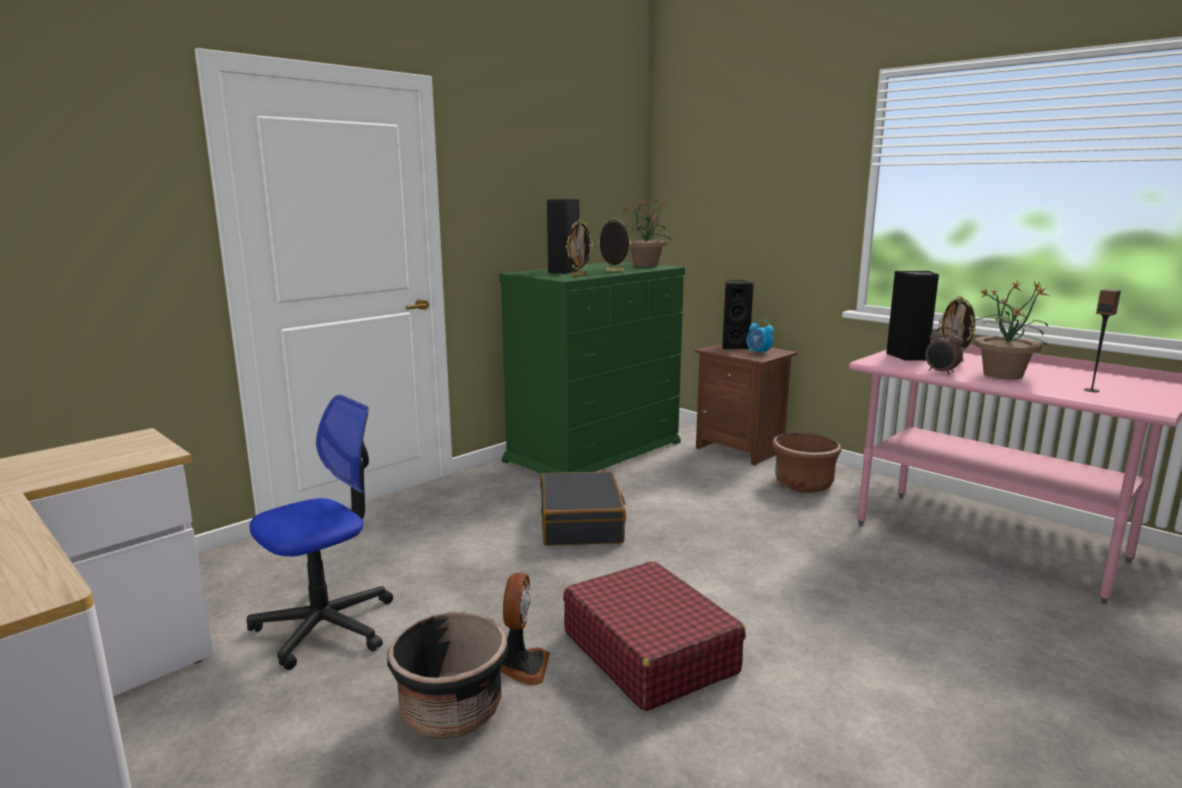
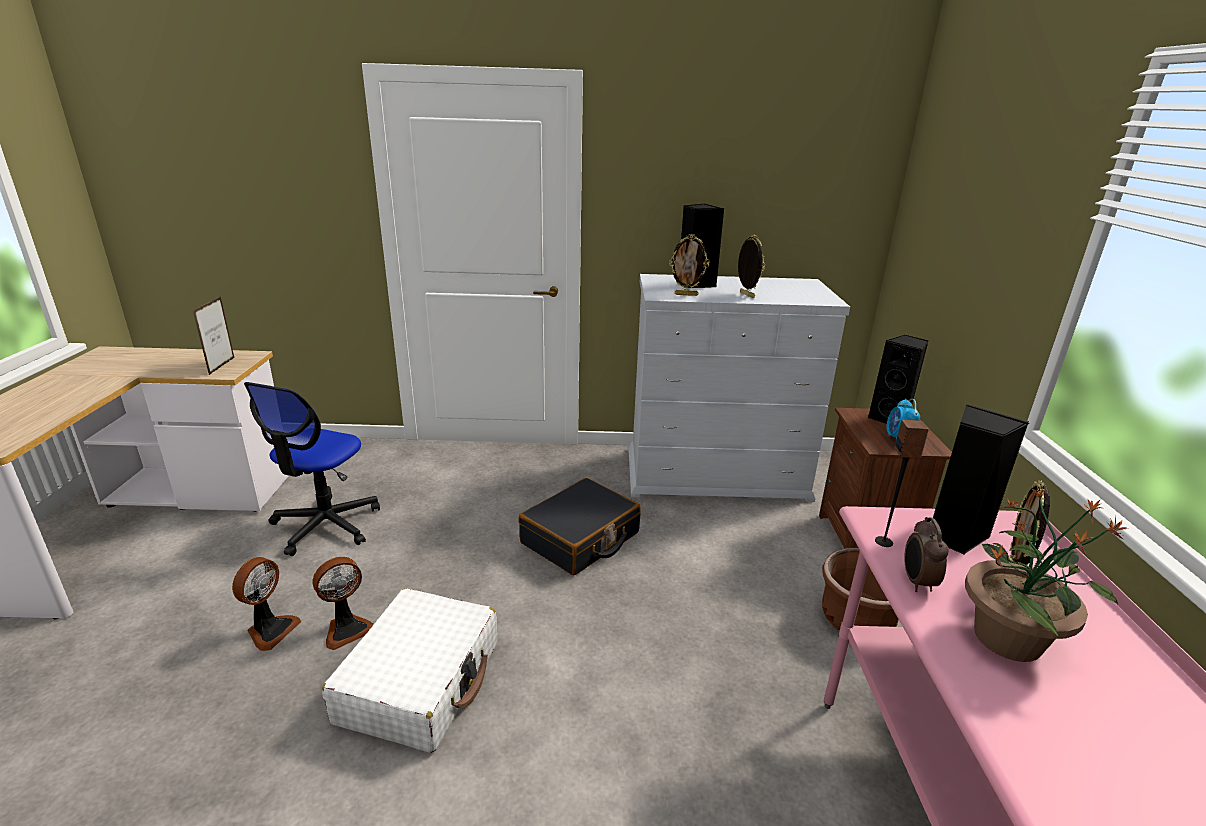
camera: 45 degrees right, 10 degrees up
(128, 452) = (222, 366): none -> picture frame
(325, 626) = (326, 525): office chair -> office chair turned 105 degrees clockwise
(451, 711) = (270, 630): black planter -> fan
(595, 451) = (716, 474): green dresser -> white dresser
(645, 265) = (815, 293): potted plant -> none
(649, 652) = (420, 681): red suitcase -> white suitcase
(1091, 390) = (1084, 760): speaker -> speaker (884, 542)

